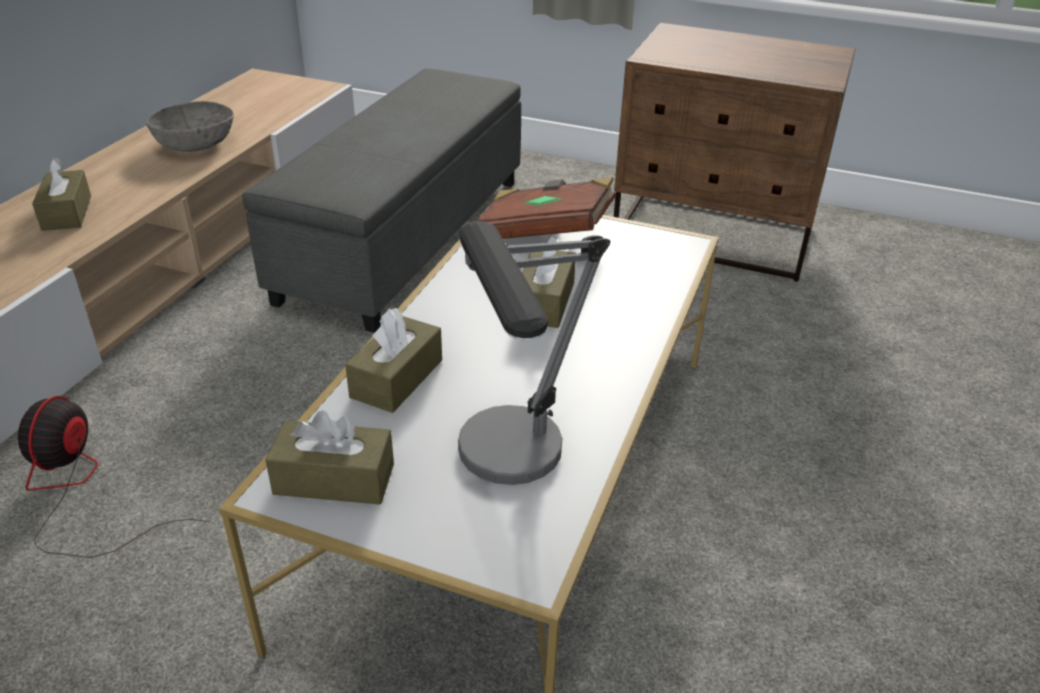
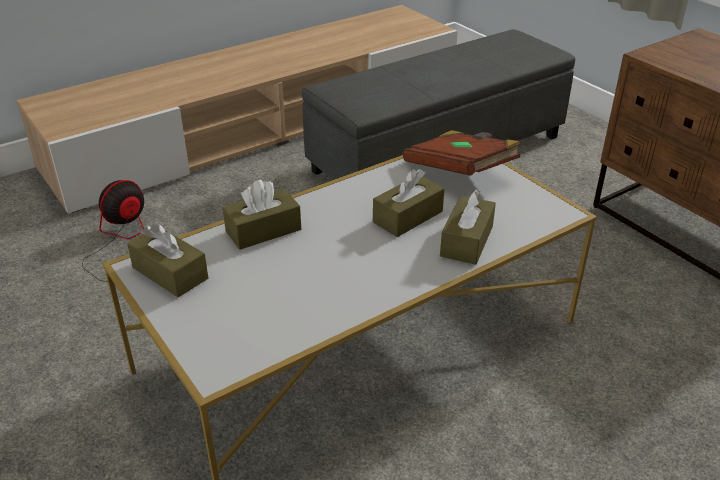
camera: 35 degrees right, 0 degrees up
(67, 213) = (207, 74): brown tissue box -> brown tissue box (466, 241)
(196, 145) = (316, 49): grey bowl -> none
(513, 471) = (269, 312): table lamp -> none

